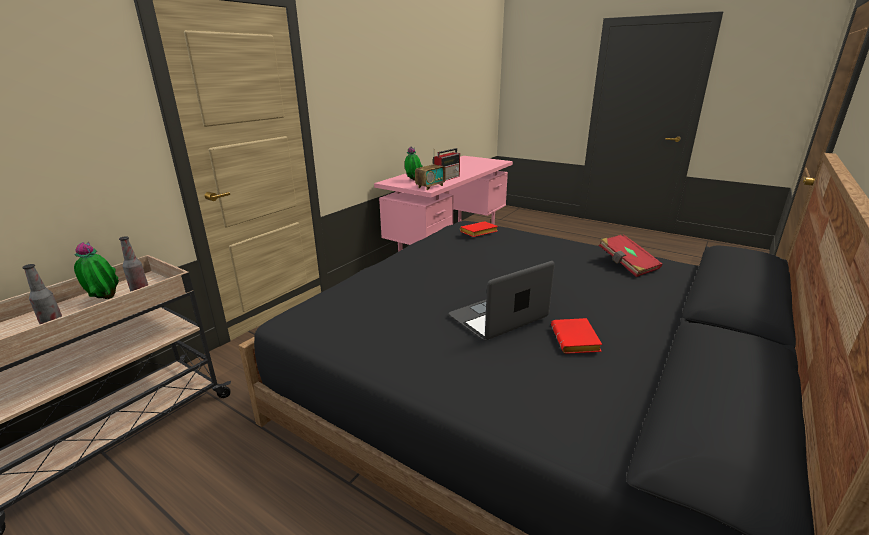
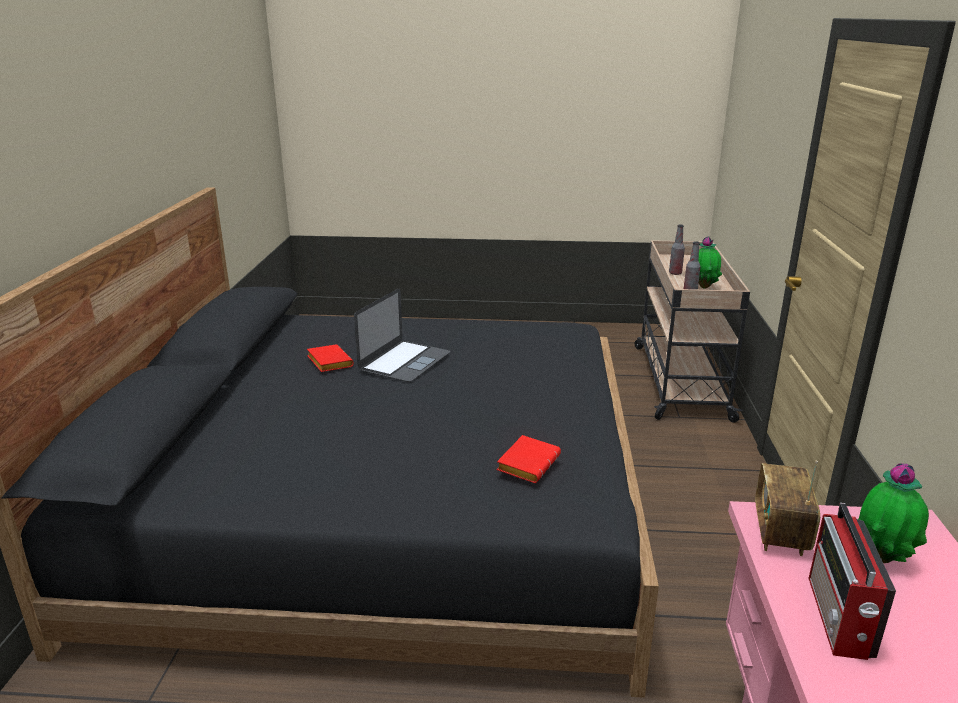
camera: 150 degrees right, 0 degrees up
(627, 265) = (264, 471): red book -> none

